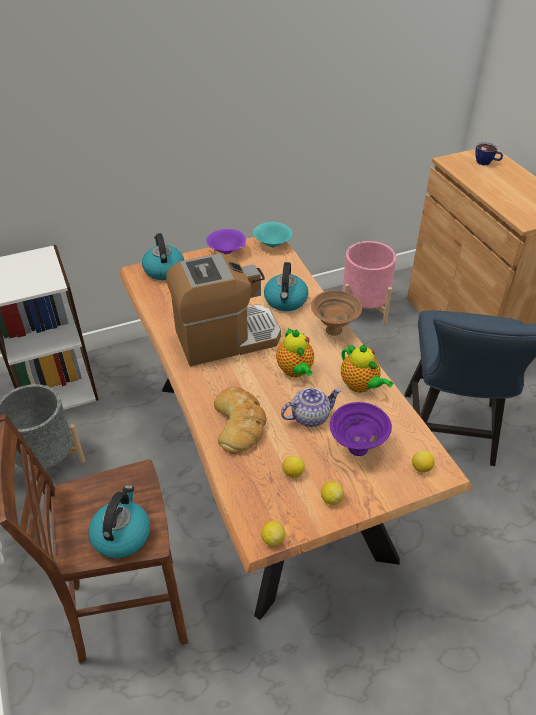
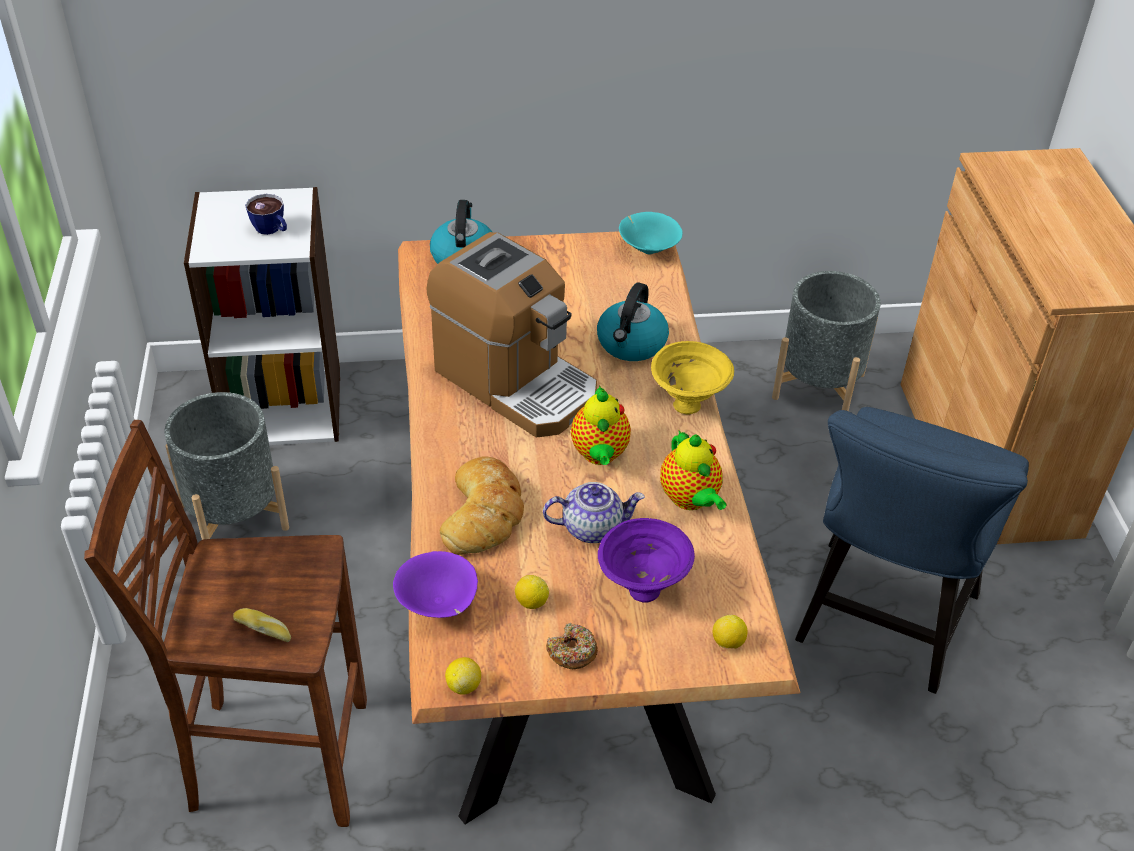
camera: 15 degrees right, 0 degrees up
(121, 535) = (264, 628): kettle -> bread
(226, 338) = (516, 382): coffee machine -> coffee machine turned 45 degrees clockwise
(227, 252) = (572, 248): purple bowl -> purple bowl (438, 604)
(331, 499) = (572, 652): lemon -> donut
(334, 329) = (688, 405): brown bowl -> yellow bowl
(364, 308) = (818, 386): pink planter -> grey planter
(486, 162) = (1053, 177): cup -> cup (272, 230)

